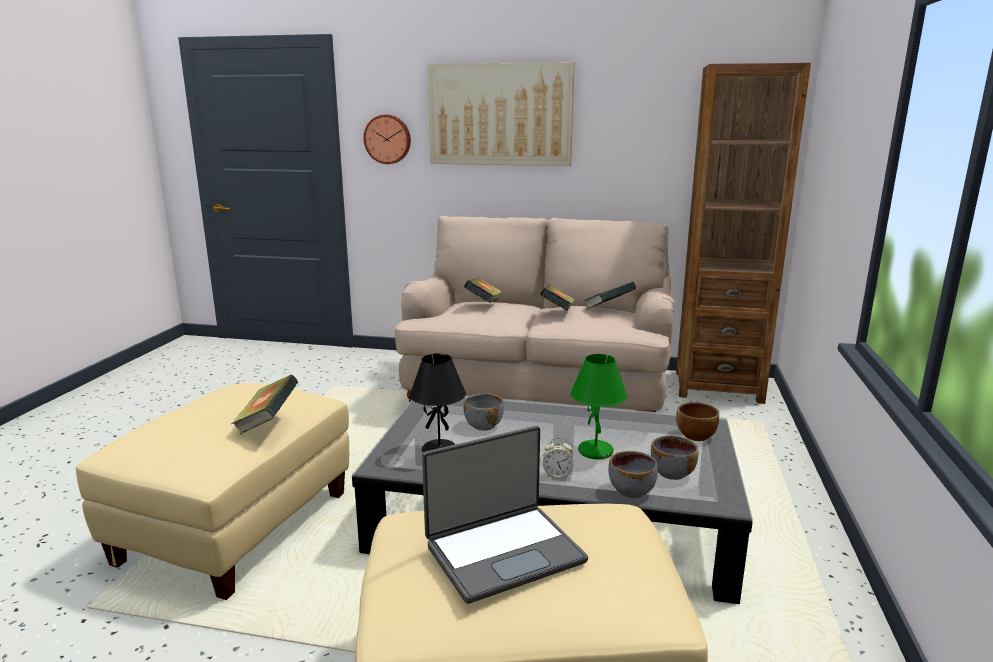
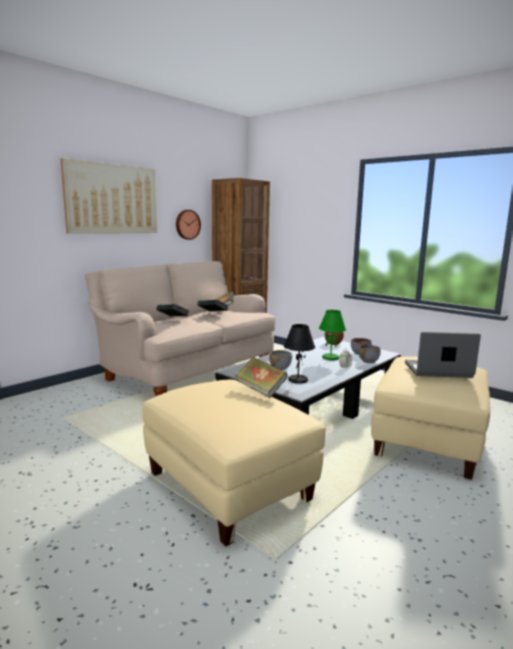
camera: 60 degrees left, 5 degrees down
(388, 139) = (28, 214): wall clock -> wall clock (187, 224)
(503, 552) = (438, 371): laptop -> laptop turned 90 degrees counterclockwise

